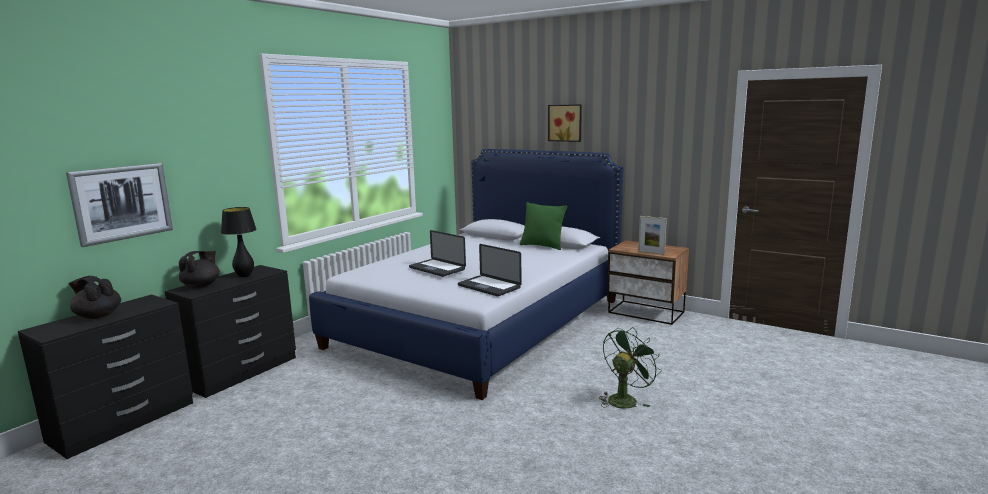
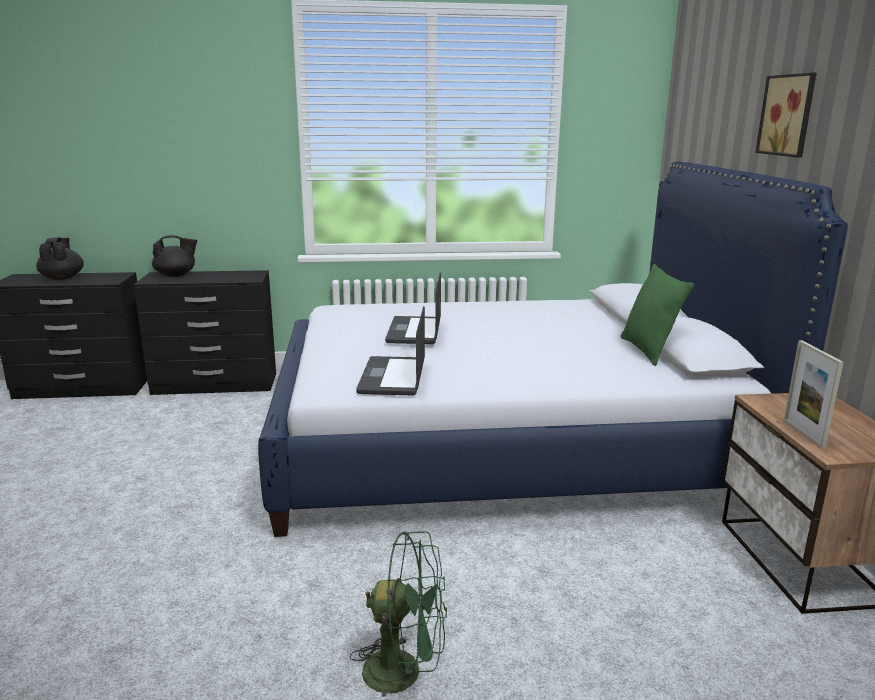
camera: 50 degrees right, 5 degrees up
(122, 203) = (111, 170): picture -> none
(244, 276) = (223, 276): black table lamp -> none

